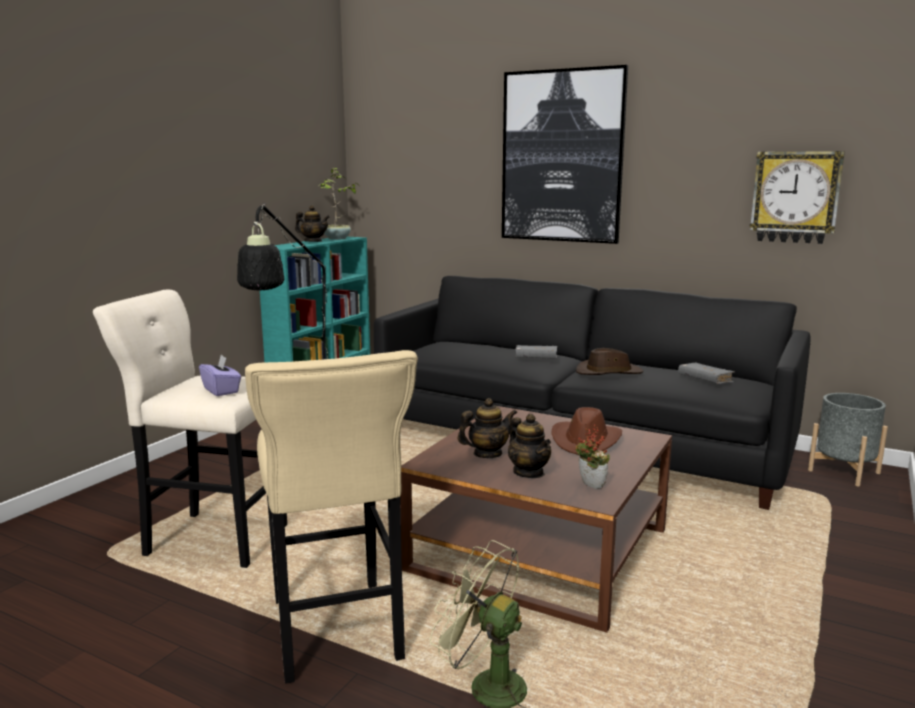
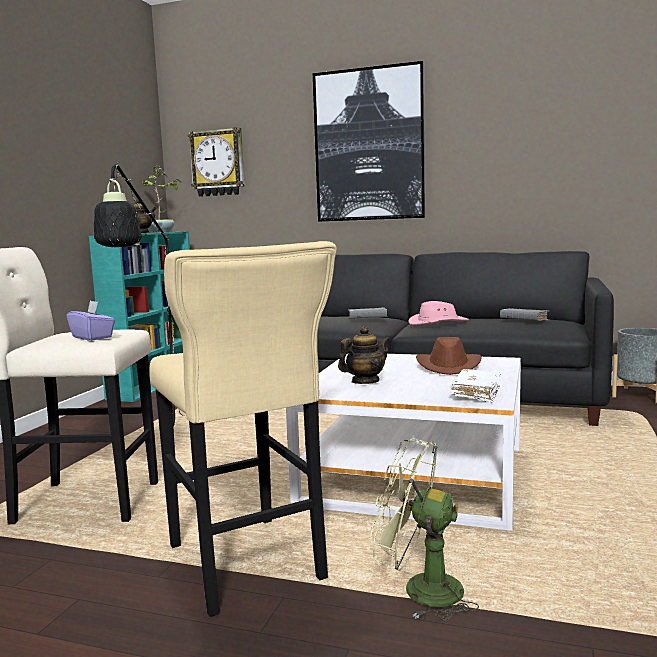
camera: 10 degrees left, 5 degrees down
(529, 472) = (413, 390): teapot -> none
(540, 550) = (415, 475): brown coffee table -> white coffee table
(589, 486) = (476, 393): potted plant -> white book
(608, 372) = (438, 323): brown hat -> pink hat
(795, 197) = (575, 165): wall clock -> wall clock (218, 163)

